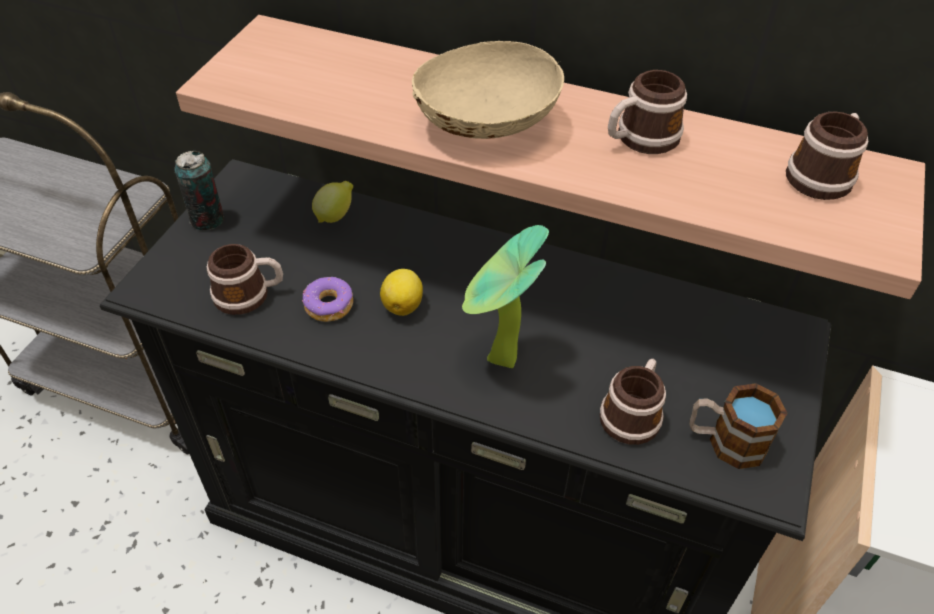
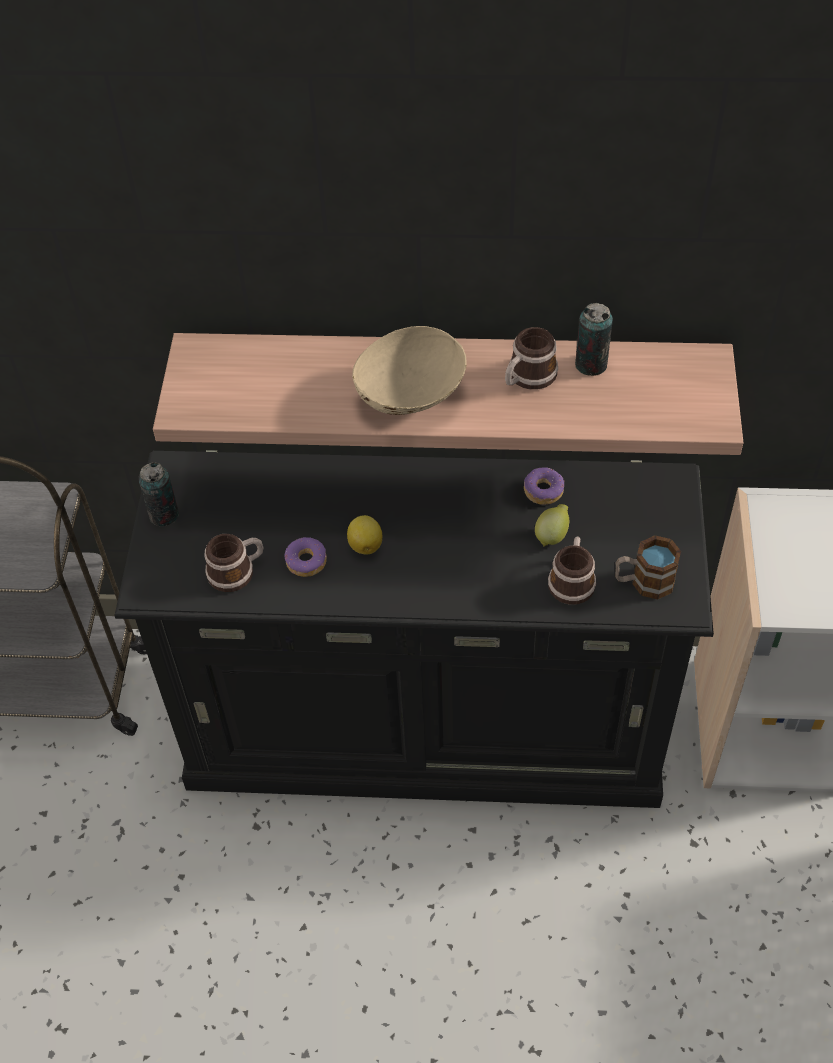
camera: 15 degrees left, 5 degrees up
(335, 216) = (273, 481): lemon -> lemon (552, 535)
(497, 364) = (459, 571): potted plant -> none
(631, 301) = (543, 490): none -> donut
(727, 144) = (591, 364): none -> can
(822, 175) = (664, 374): mug -> none

